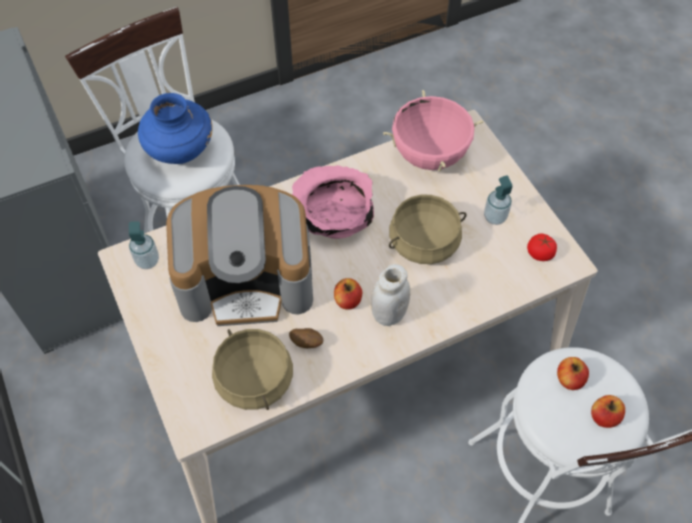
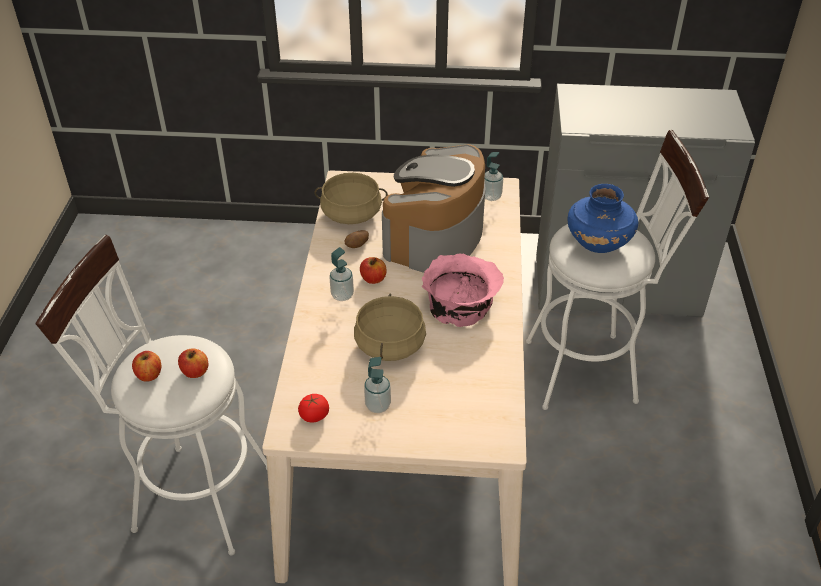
camera: 120 degrees right, 15 degrees down
(389, 314) = (342, 295): white jar -> soap dispenser
(429, 155) = (485, 394): pink cooking pot -> none

